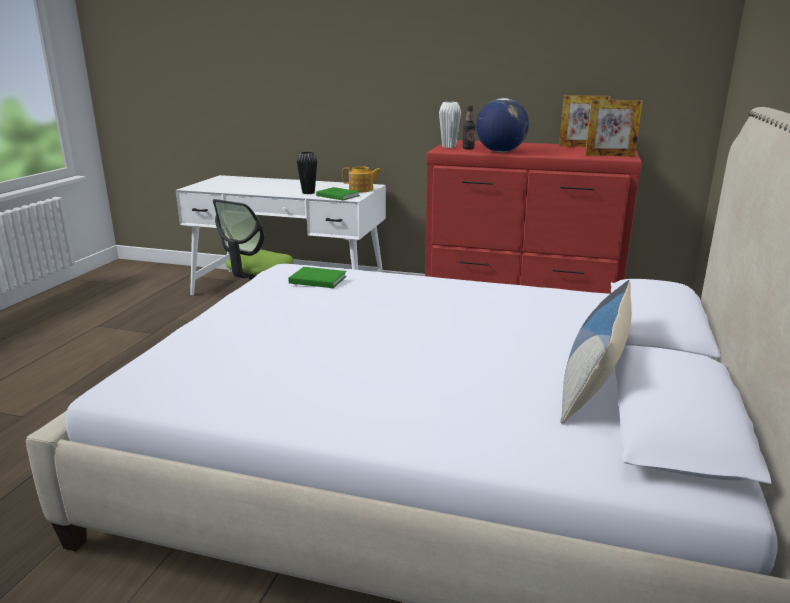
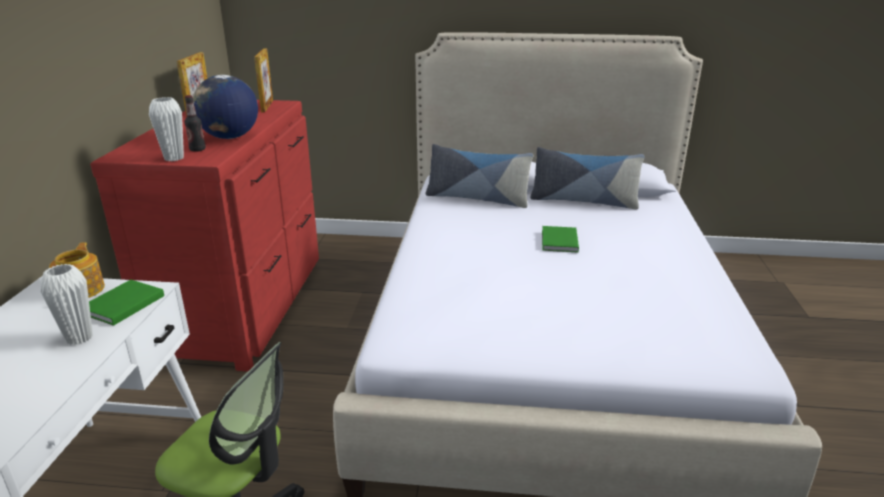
camera: 100 degrees left, 5 degrees up
(308, 193) = (79, 338): black vase -> white vase
(317, 279) = (446, 309): green book -> green book (558, 242)
(586, 315) = (477, 198): none -> pillow

